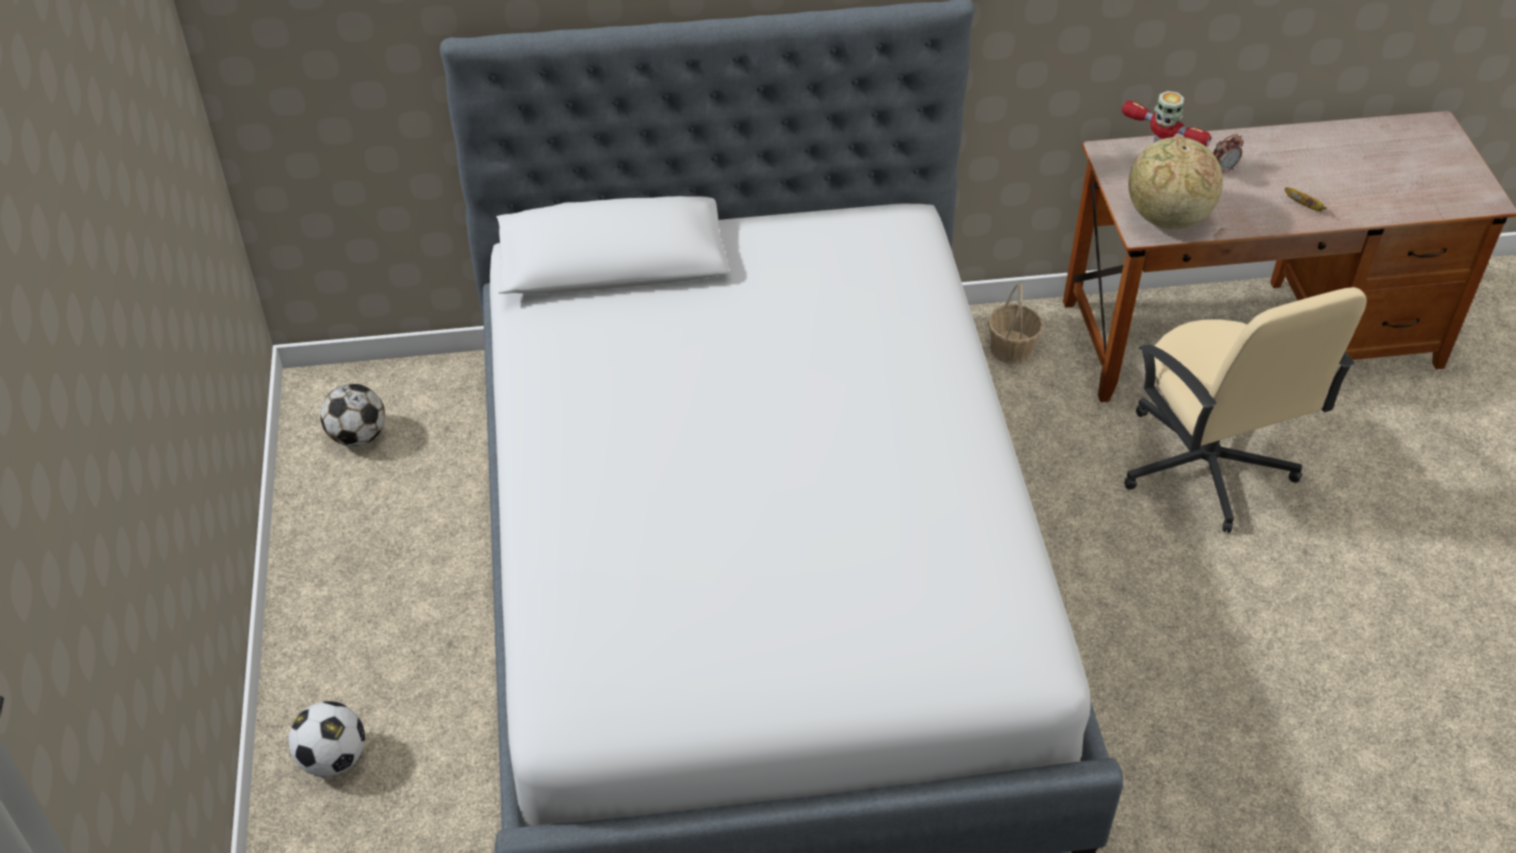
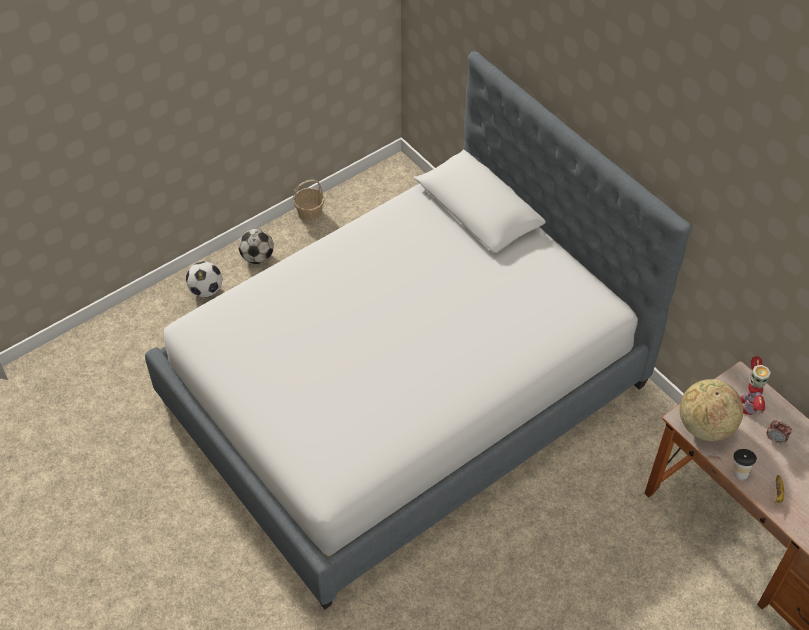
camera: 60 degrees right, 5 degrees up
(358, 436) = (381, 199): football -> football (257, 257)
(1012, 348) = (653, 433): basket -> basket (310, 213)
(1206, 466) = (635, 567): beige office chair -> none
(1252, 221) = (739, 471): none -> cup

